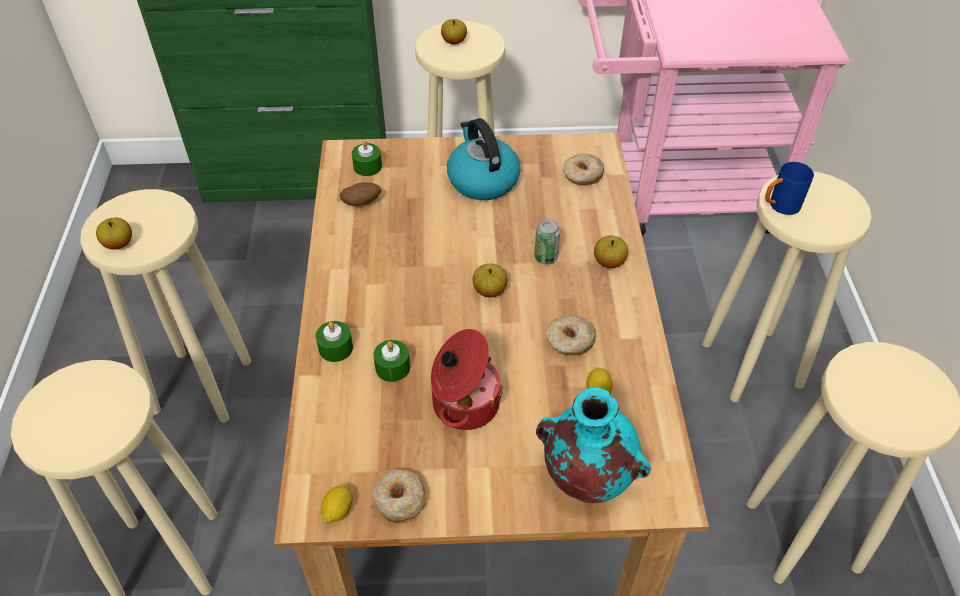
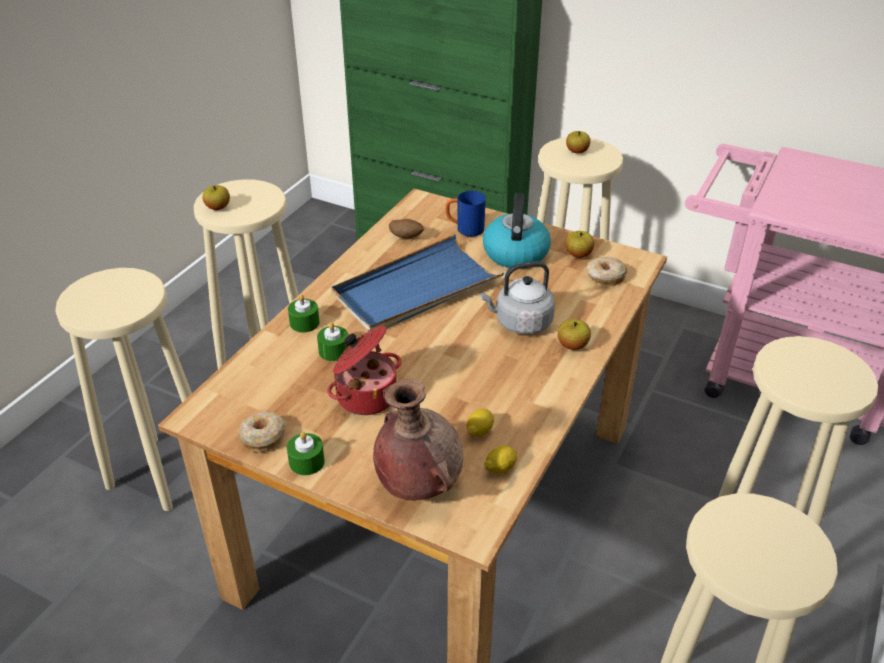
camera: 30 degrees right, 10 degrees down
(338, 510) = (216, 423): lemon -> lemon (500, 468)
(367, 166) = (432, 215): green candle -> green candle (306, 462)
(419, 261) = (416, 289): none -> blue tray
(489, 291) = (453, 329): apple -> apple (578, 254)
(546, 257) = (520, 323): can -> grey kettle
(569, 341) = (487, 387): donut -> none
(586, 475) = (417, 483): turquoise vase -> brown vase
(779, 206) = (776, 360): blue mug -> blue mug (465, 229)

